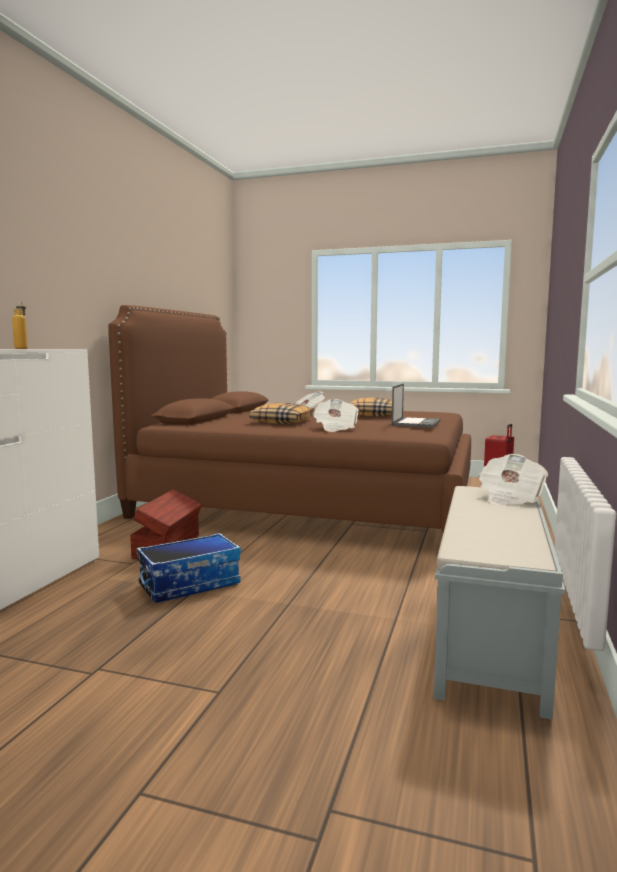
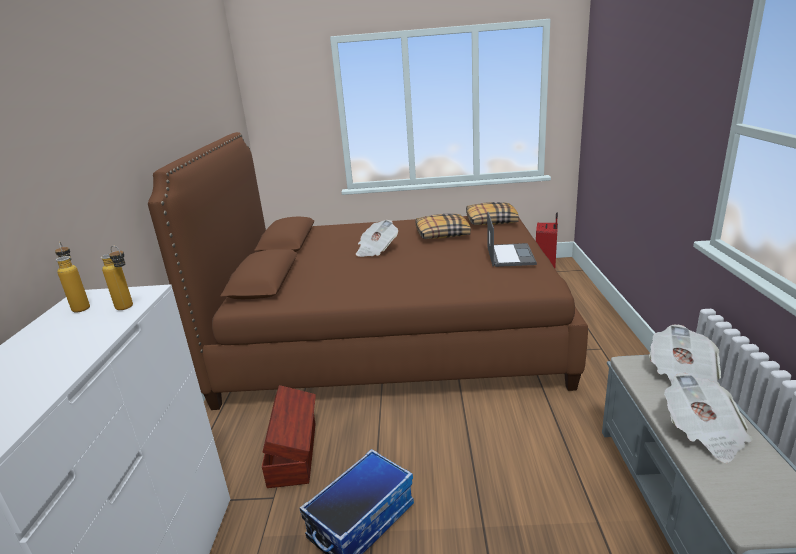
camera: 15 degrees left, 15 degrees up
(48, 348) = (128, 308): none -> bottle
(281, 422) = (367, 272): pillow -> pillow (491, 221)
(335, 428) = (439, 281): newspaper -> newspaper (703, 433)

